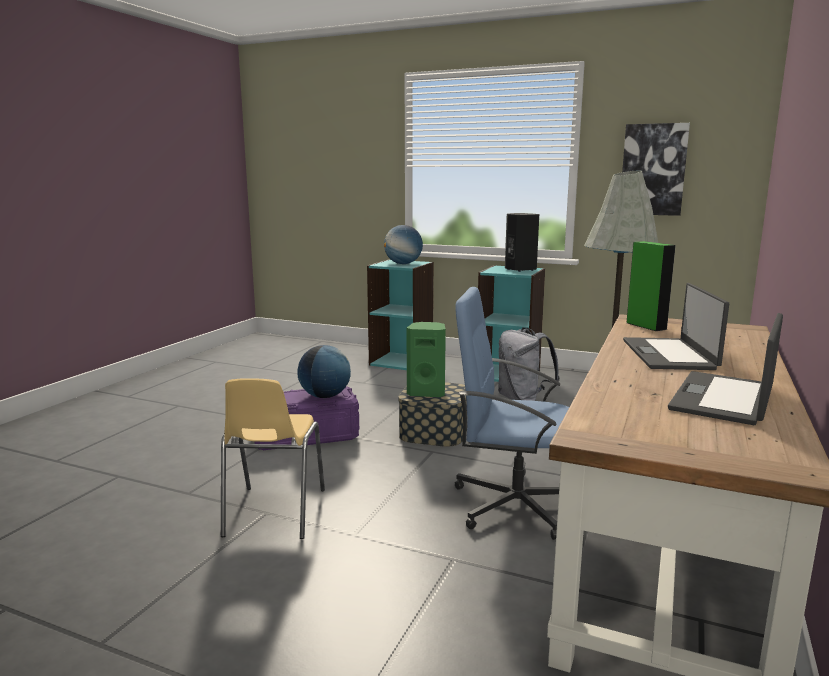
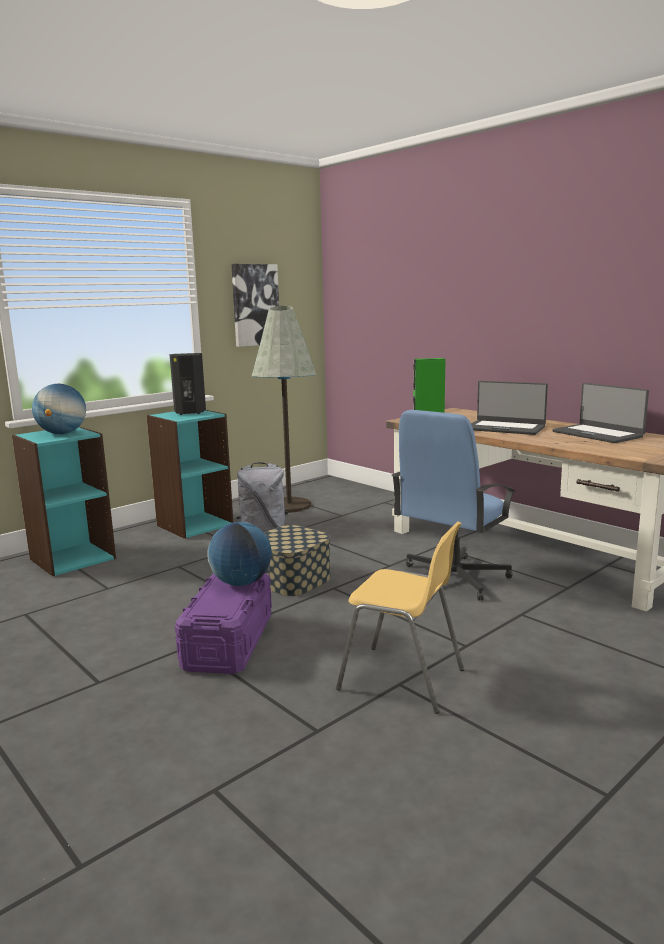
camera: 65 degrees left, 0 degrees up
(427, 392) = (289, 541): green speaker -> none

